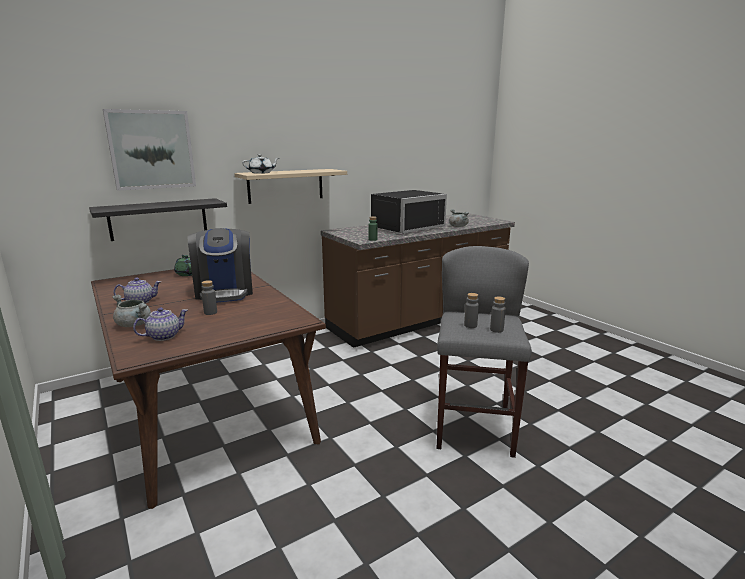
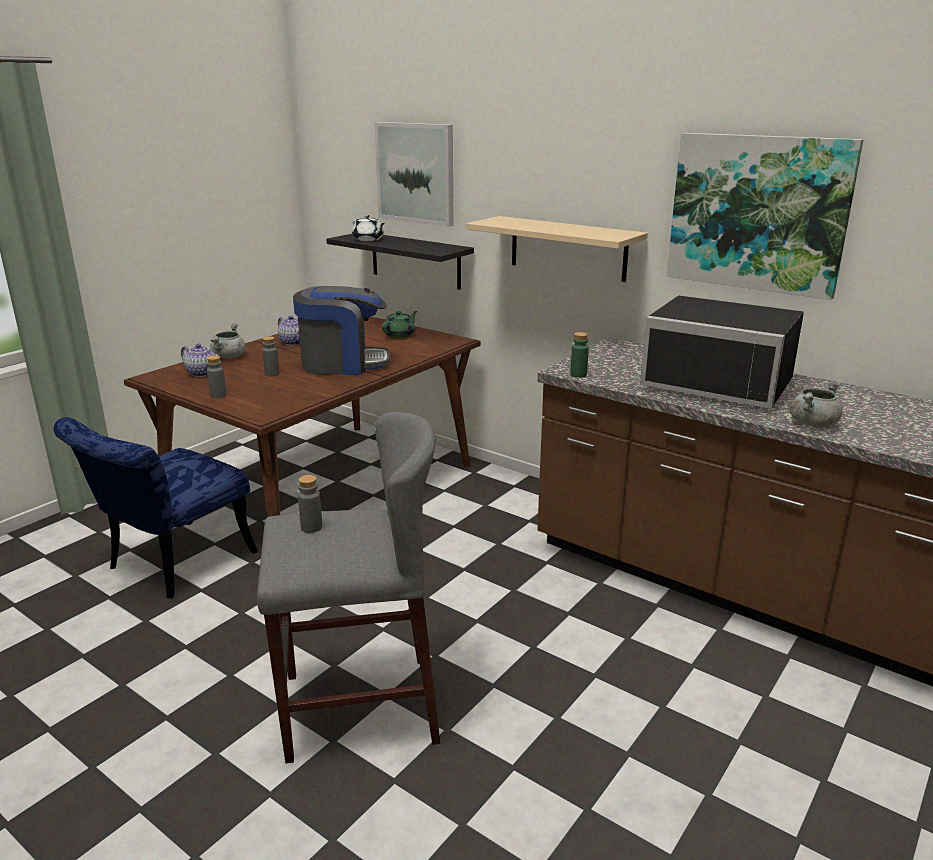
camera: 70 degrees right, 5 degrees up
(225, 292) = (343, 364): coffee machine -> coffee machine turned 150 degrees counterclockwise
(253, 501) = (171, 565): none -> blue chair
(261, 173) = (506, 222): white teapot -> white teapot (368, 240)
(377, 152) = (758, 213): none -> picture
(496, 330) = (300, 550): grey bottle -> grey bottle (218, 395)

